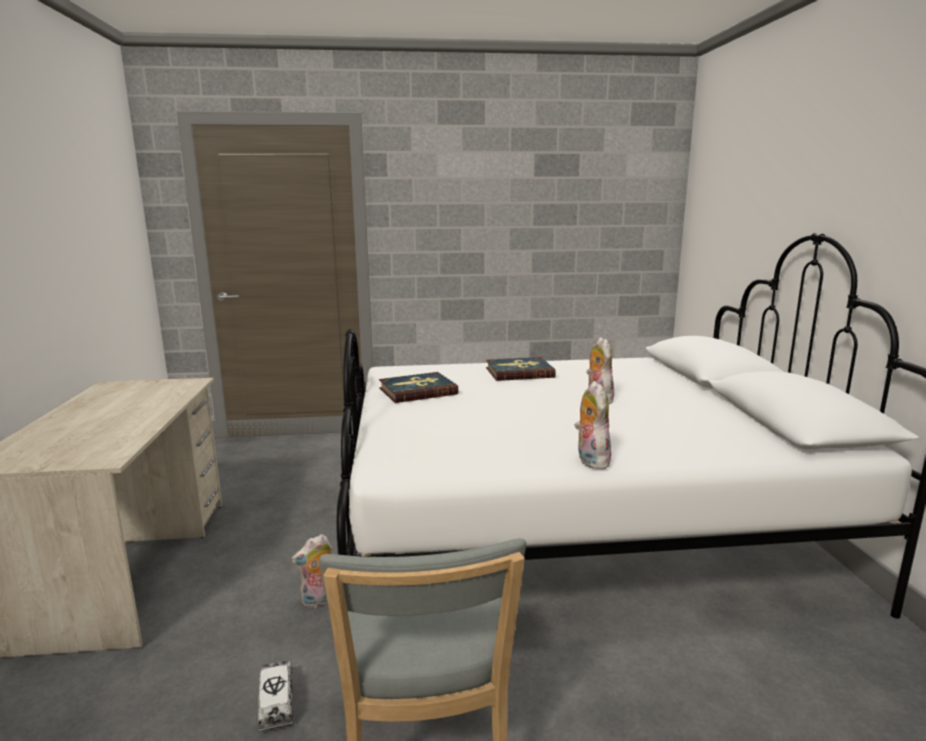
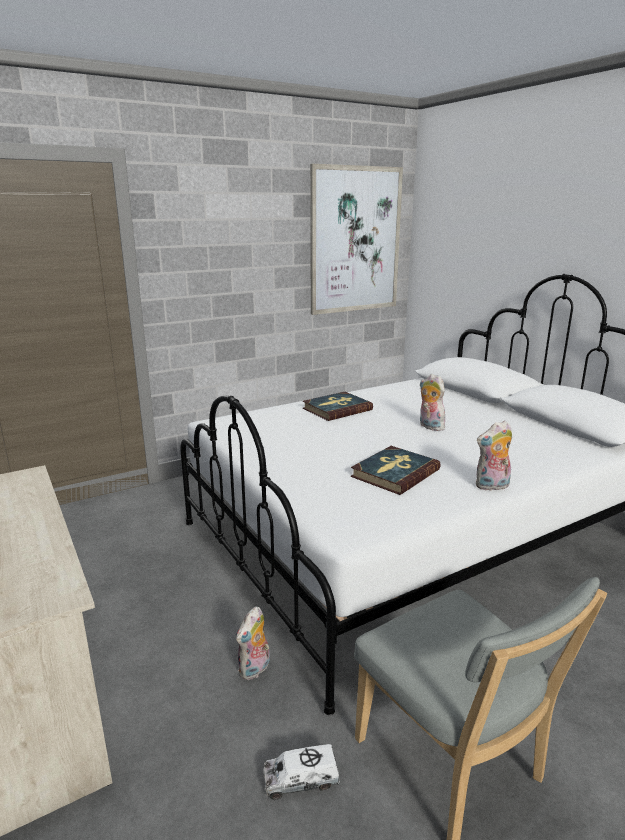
camera: 25 degrees left, 5 degrees up
(276, 702) = (301, 780): toy truck -> toy truck turned 60 degrees counterclockwise
(417, 391) = (272, 443): book -> book (394, 473)
(590, 460) = (492, 486): plush toy -> plush toy turned 75 degrees counterclockwise
(608, 202) = (355, 240): none -> picture

